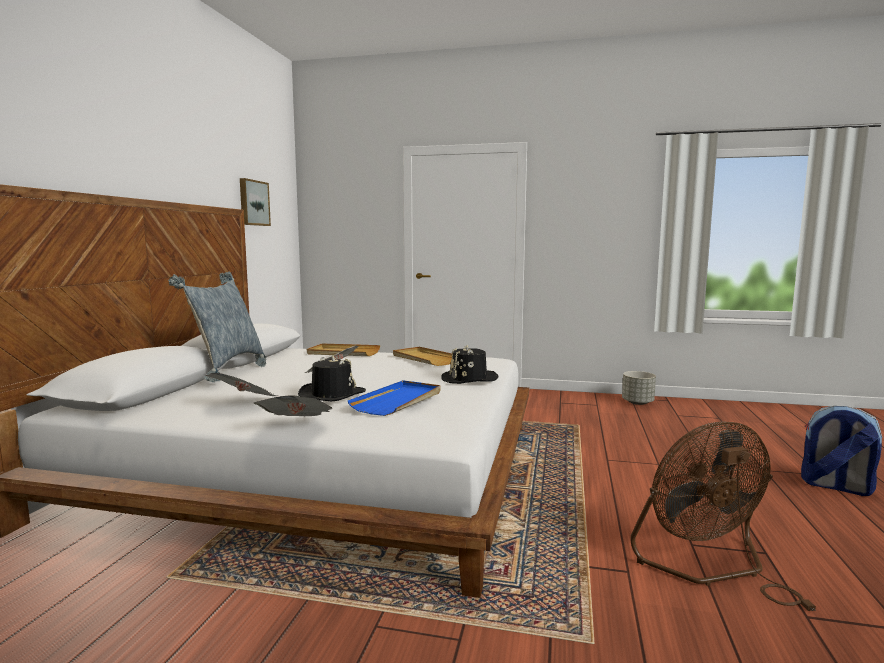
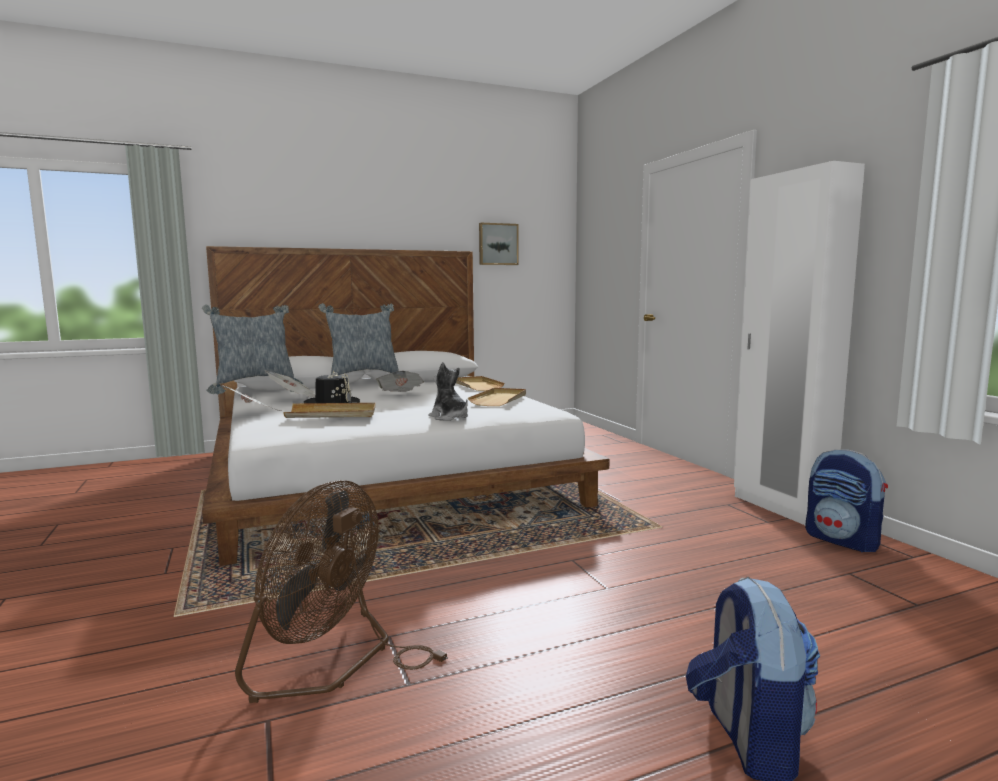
camera: 55 degrees right, 0 degrees up
(137, 413) = (254, 392): none -> pillow
(398, 401) = (332, 414): blue tray -> beige tray
(469, 379) = (449, 417): black hat -> plush toy
(580, 396) = (780, 508): none -> white wardrobe
(637, 402) = (843, 540): grey planter -> backpack
(719, 567) = (346, 657): brown fan -> brown fan turned 105 degrees counterclockwise

